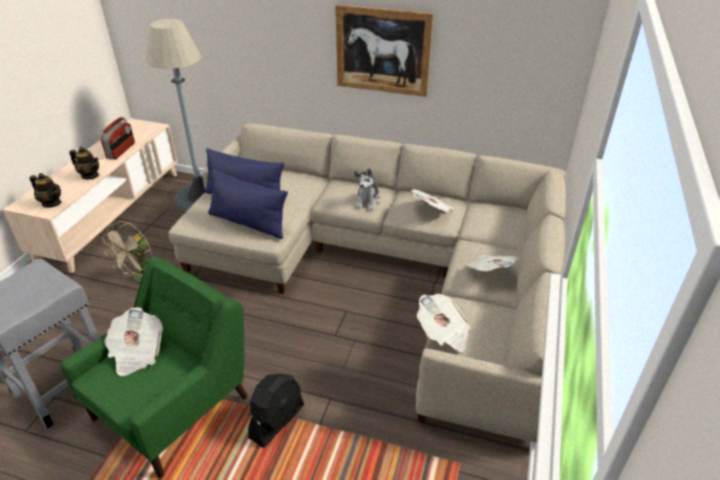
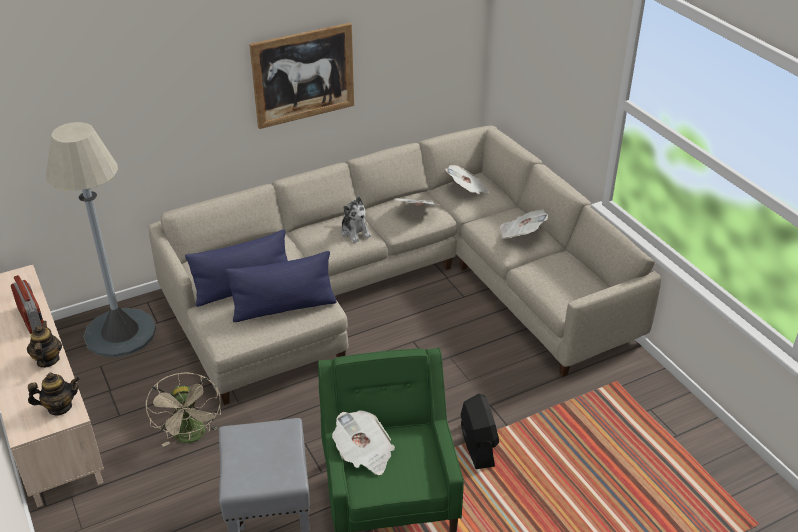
camera: 45 degrees left, 0 degrees up
(90, 175) = (47, 360): teapot -> teapot turned 75 degrees counterclockwise
(443, 333) = (549, 293): newspaper -> newspaper (467, 190)

